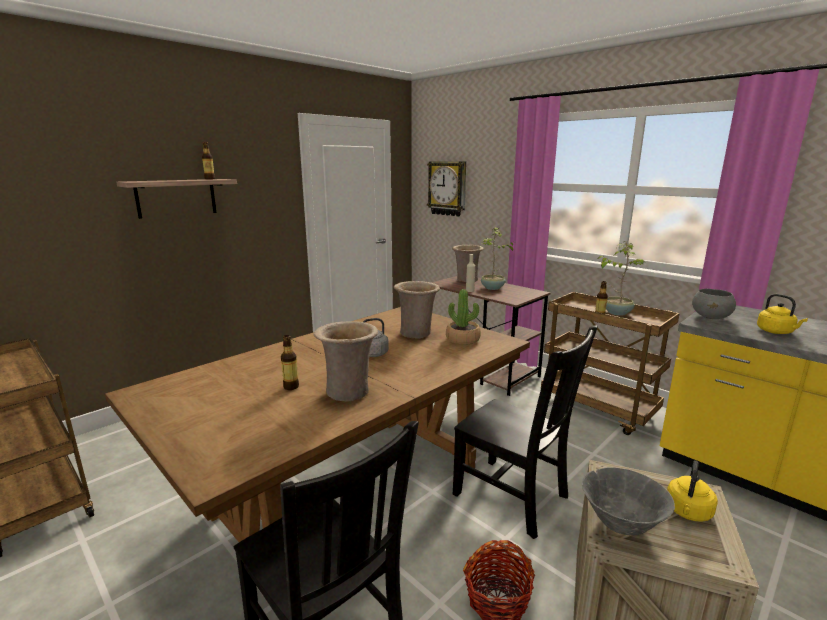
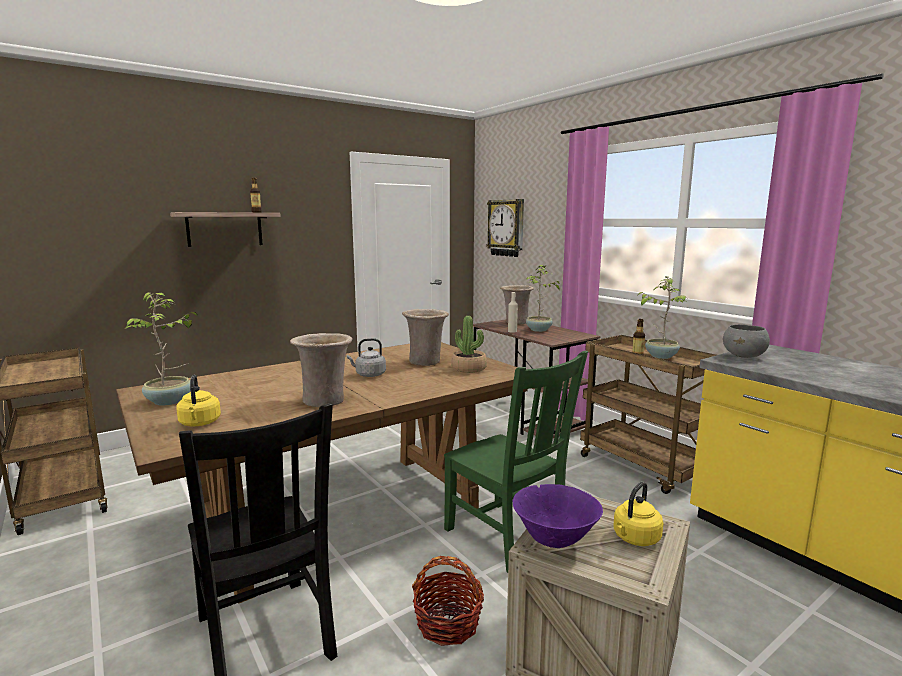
camera: 10 degrees right, 5 degrees down
(179, 406) = (170, 401): none -> potted plant
(291, 387) = (275, 394): bottle -> none
(514, 497) = (508, 538): black chair -> green chair
(620, 524) = (554, 541): grey bowl -> purple bowl
(776, 332) = (809, 371): yellow kettle -> yellow kettle (199, 423)

